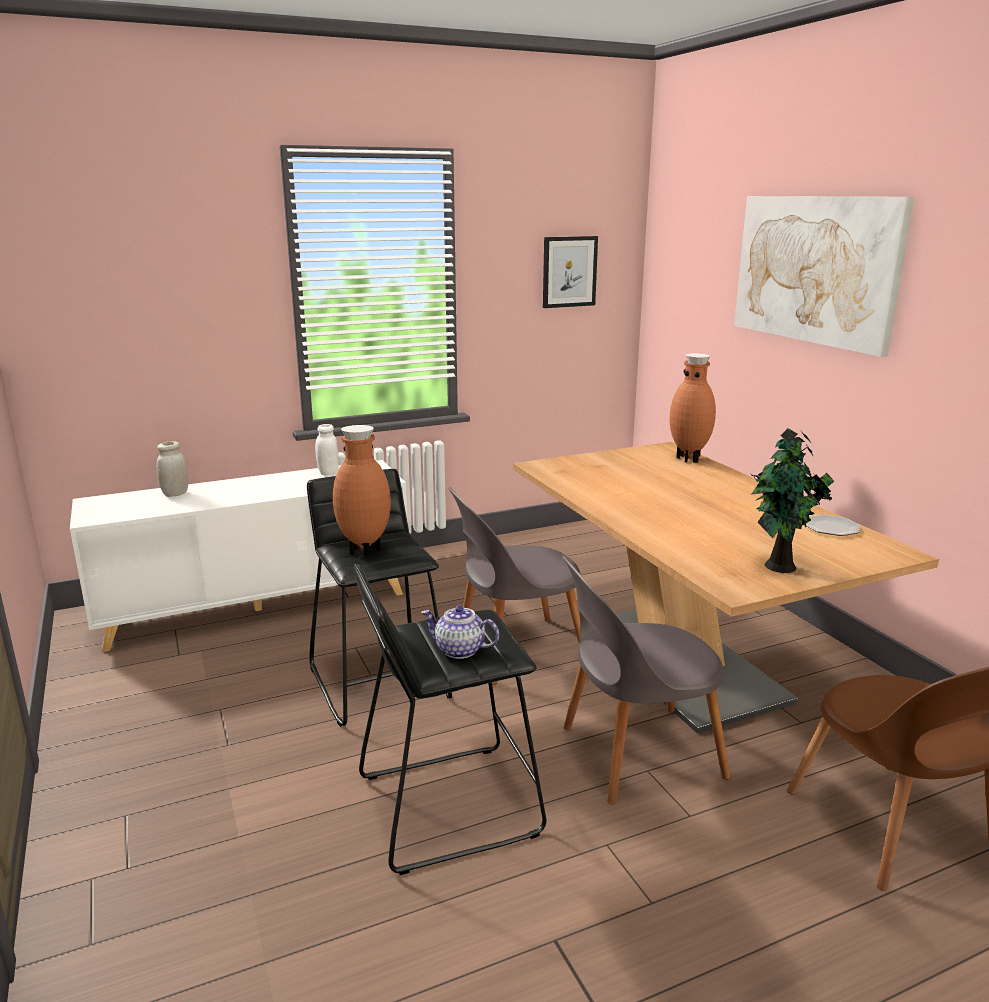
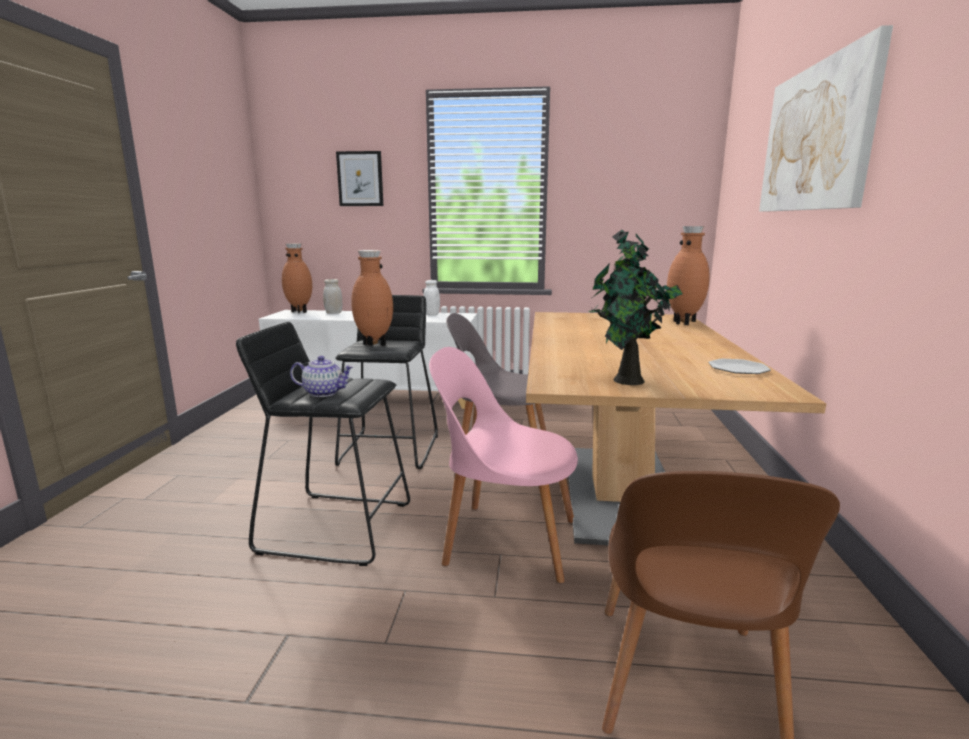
camera: 30 degrees right, 5 degrees down
(111, 499) = (300, 311): none -> brown vase
(459, 650) = (324, 392): teapot -> teapot turned 135 degrees clockwise
(569, 272) = (647, 183): picture -> picture (360, 179)
(635, 753) = (505, 540): grey chair -> pink chair

